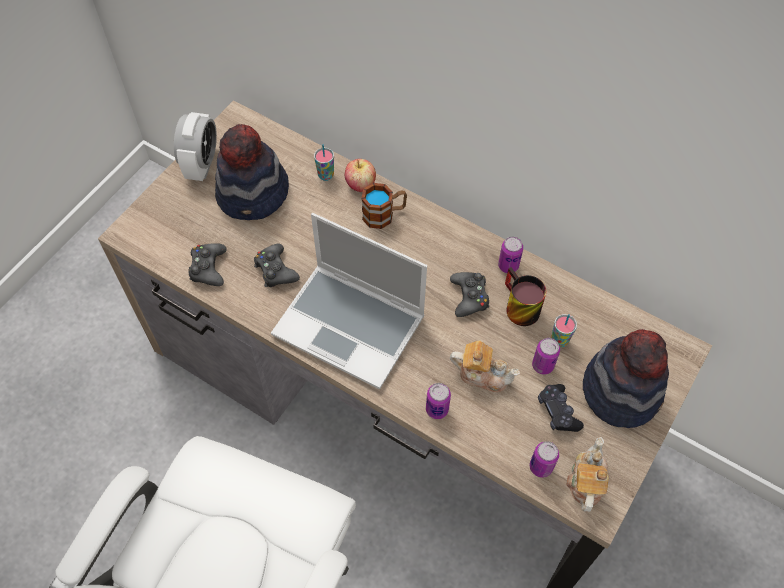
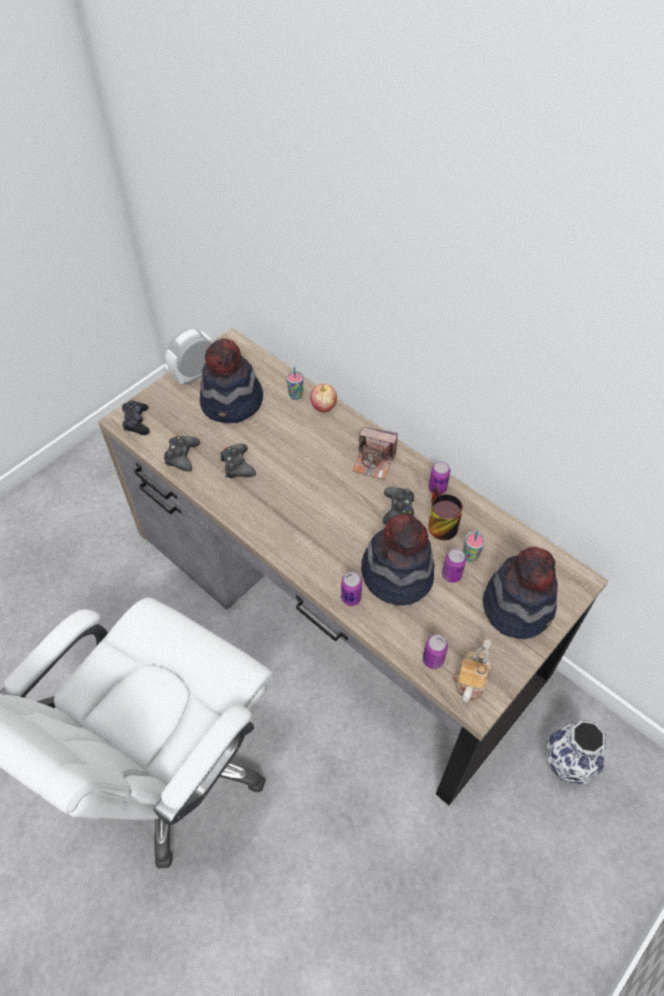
camera: 10 degrees right, 5 degrees down
(202, 164) = (195, 374): alarm clock -> alarm clock turned 150 degrees counterclockwise
(351, 325) = (292, 518): laptop -> none
(384, 215) = (338, 433): mug -> none
(431, 243) = (374, 461): none -> camera
(482, 374) = (397, 575): teapot -> hat
(558, 412) = (457, 616): black game controller -> black game controller (137, 422)
(675, 538) = (566, 765): none -> vase

